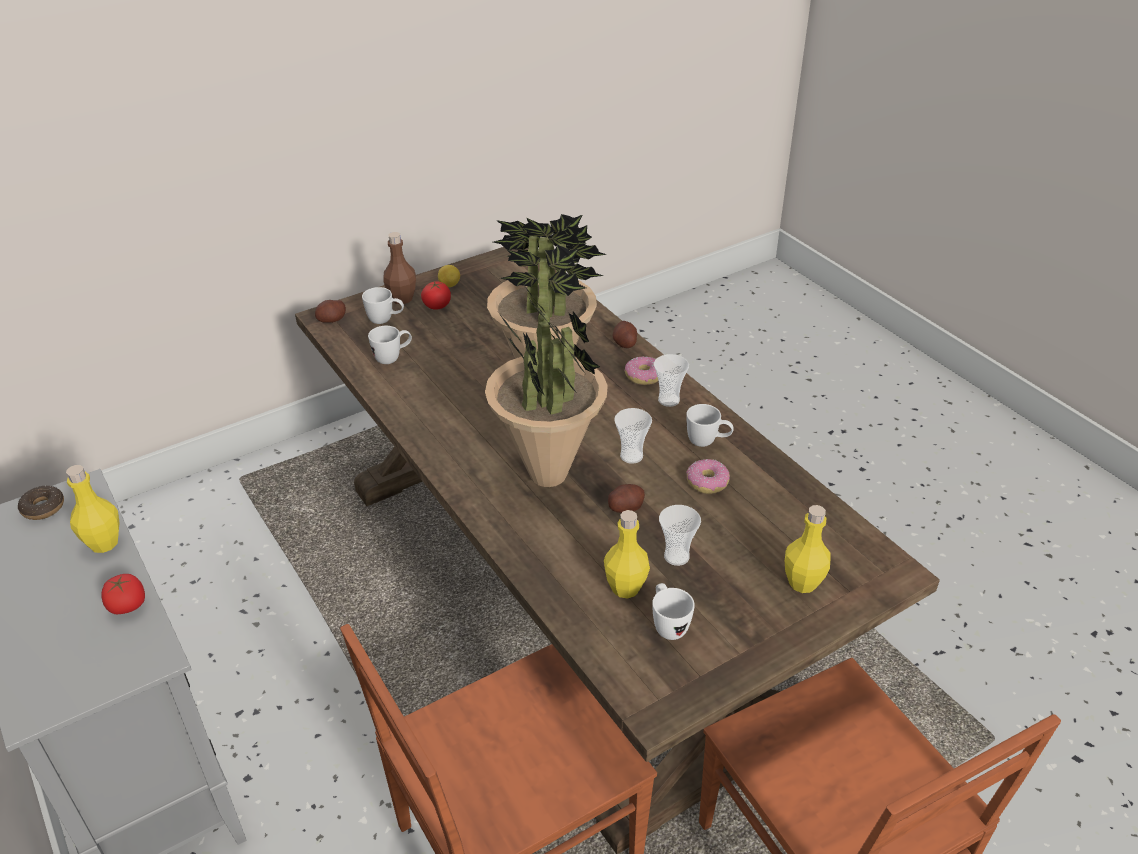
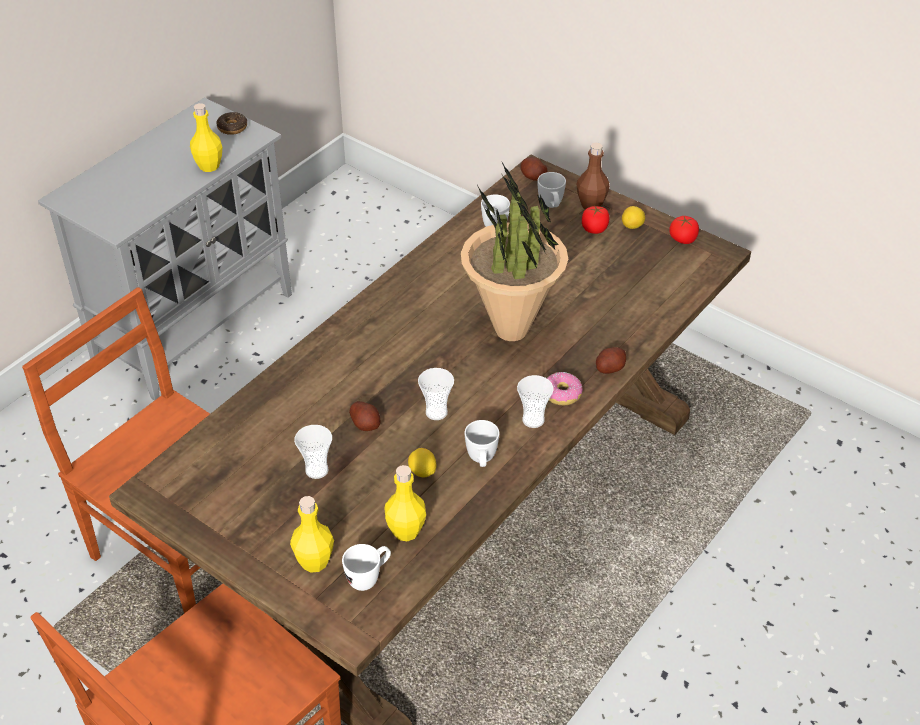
camera: 70 degrees right, 5 degrees up
(127, 605) = (157, 199): tomato -> tomato (683, 239)
(549, 475) = (387, 366): potted plant -> none
(625, 588) = (268, 446): yellow bottle -> yellow bottle (406, 531)
(667, 625) = (236, 481): white mug -> white mug (369, 578)
(707, 482) = (422, 472): donut -> lemon

